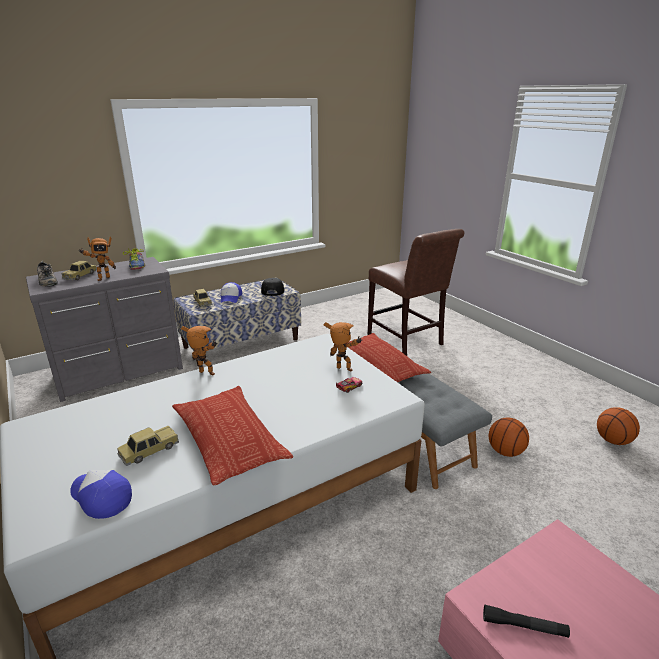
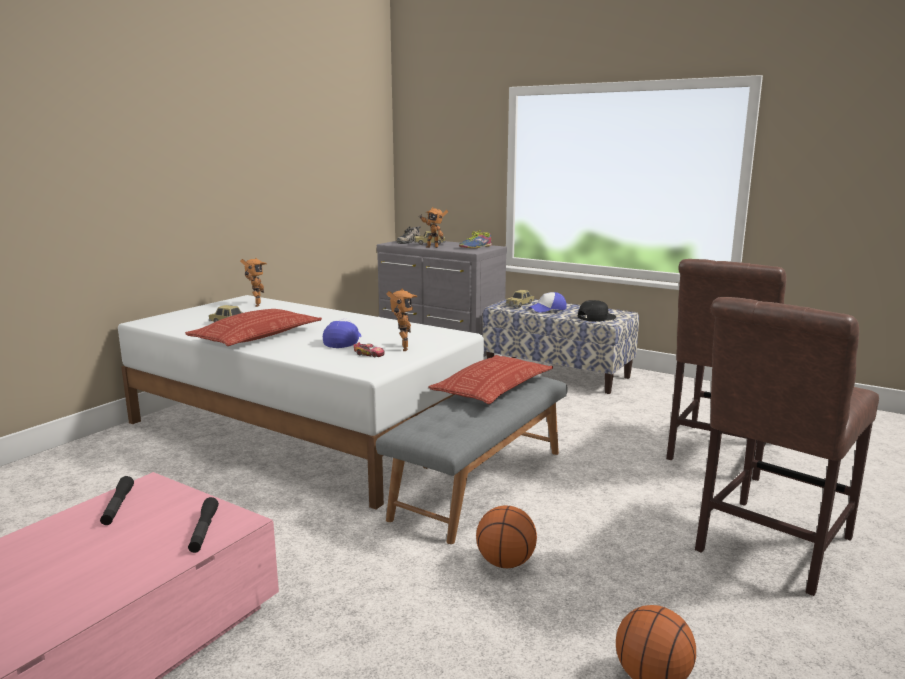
camera: 65 degrees right, 10 degrees down
(101, 497) = (178, 324): cap -> cap (343, 341)
(205, 374) = (347, 315): toy robot -> toy robot (255, 305)
(508, 368) = (769, 547): none -> brown chair
(576, 562) = (203, 531): none -> black flashlight

